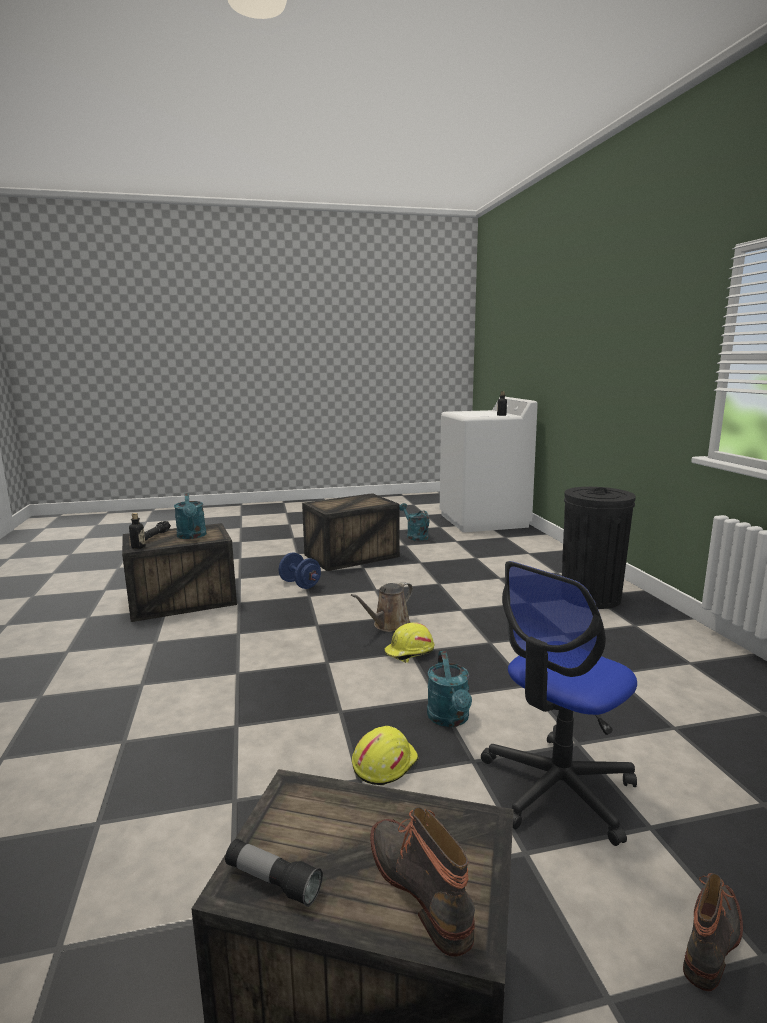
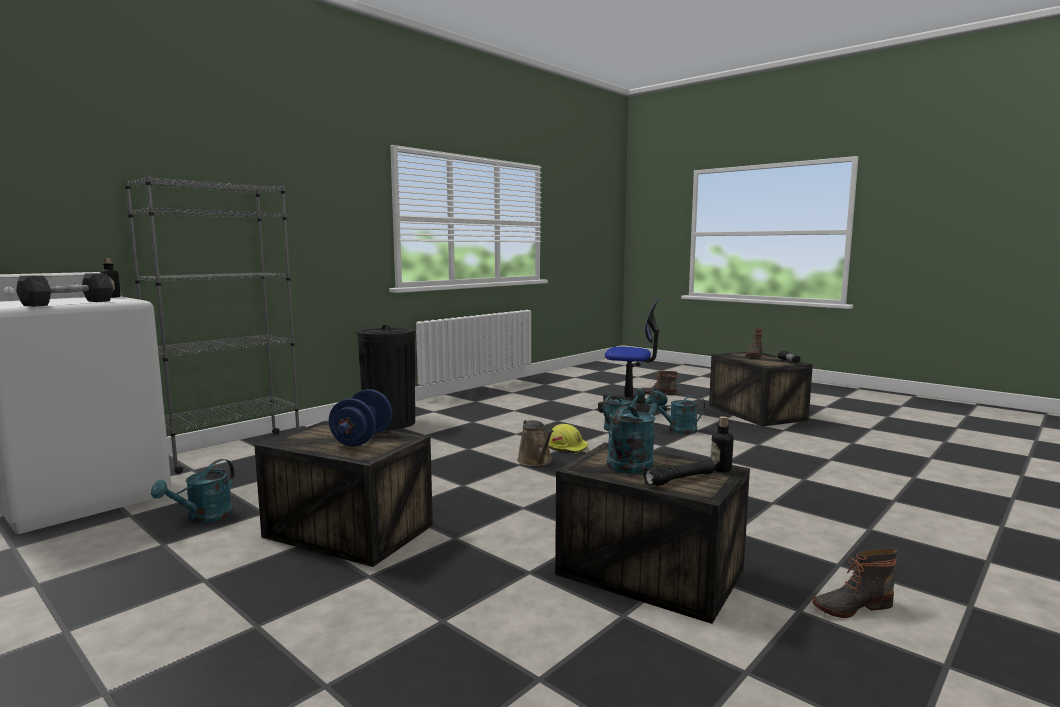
camera: 125 degrees left, 5 degrees down
(57, 630) = (851, 606): none -> boot
(300, 584) = (497, 524): blue dumbbell -> blue dumbbell (362, 439)
(384, 763) = (677, 430): yellow hard hat -> turquoise watering can
(389, 625) = (536, 461): brown watering can -> brown watering can turned 60 degrees clockwise
(462, 414) = (68, 303): none -> grey dumbbell
(539, 545) = (230, 451): none -> grey bookcase

